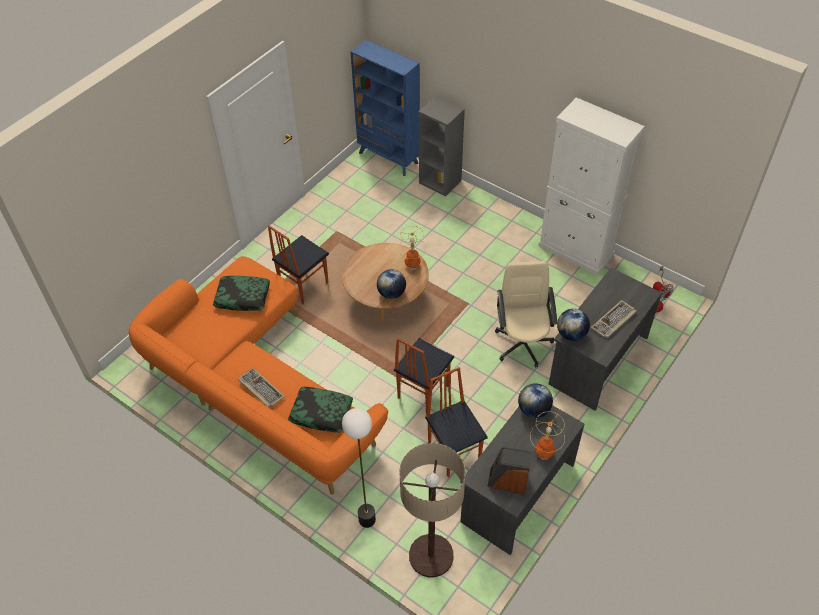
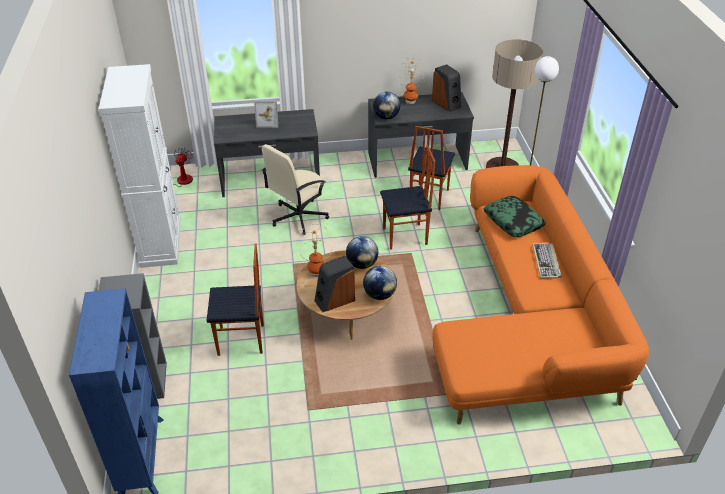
camera: 135 degrees left, 10 degrees down
(242, 297) = (497, 340): pillow -> none
(303, 286) = (403, 378): chair -> chair (241, 341)
(376, 257) = (334, 300): none -> speaker
(571, 334) = (304, 131): globe -> globe (379, 295)
(613, 321) = (268, 121): keyboard -> picture frame

